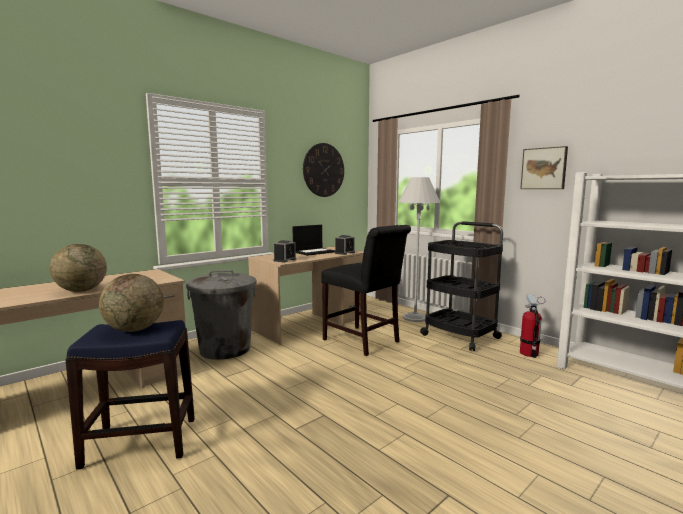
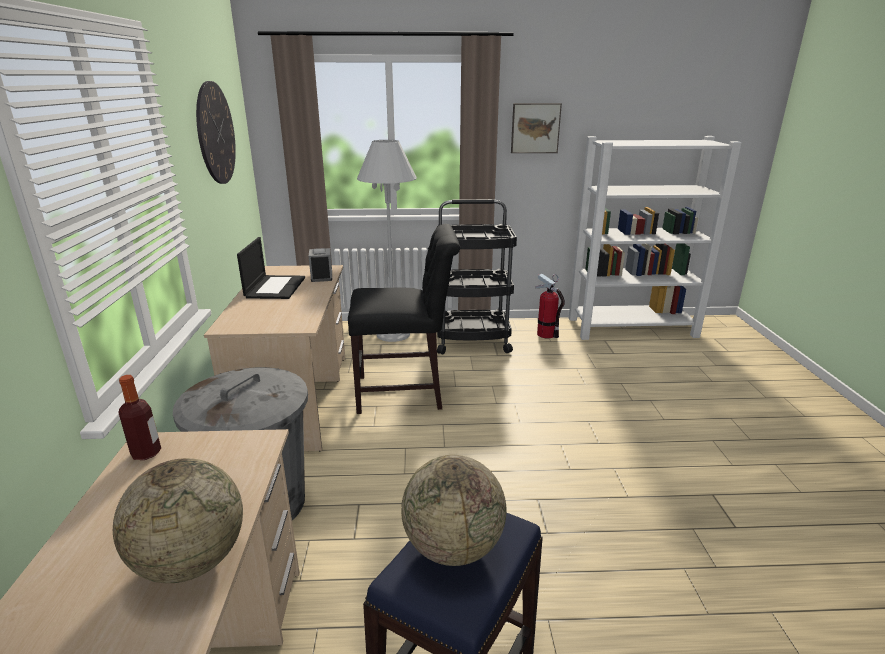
camera: 50 degrees left, 15 degrees up
(145, 272) = (146, 453): none -> bottle
(285, 260) = (290, 320): alarm clock -> none

